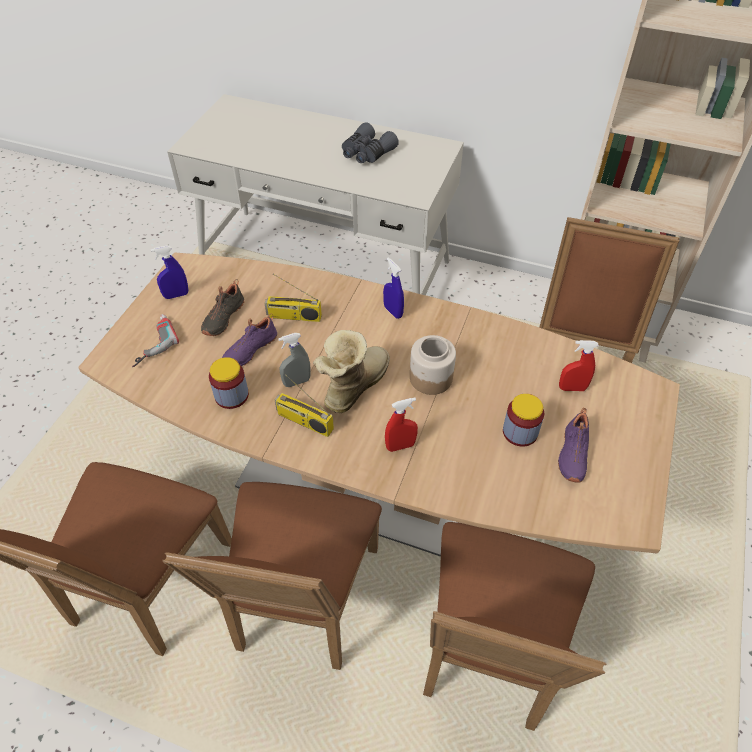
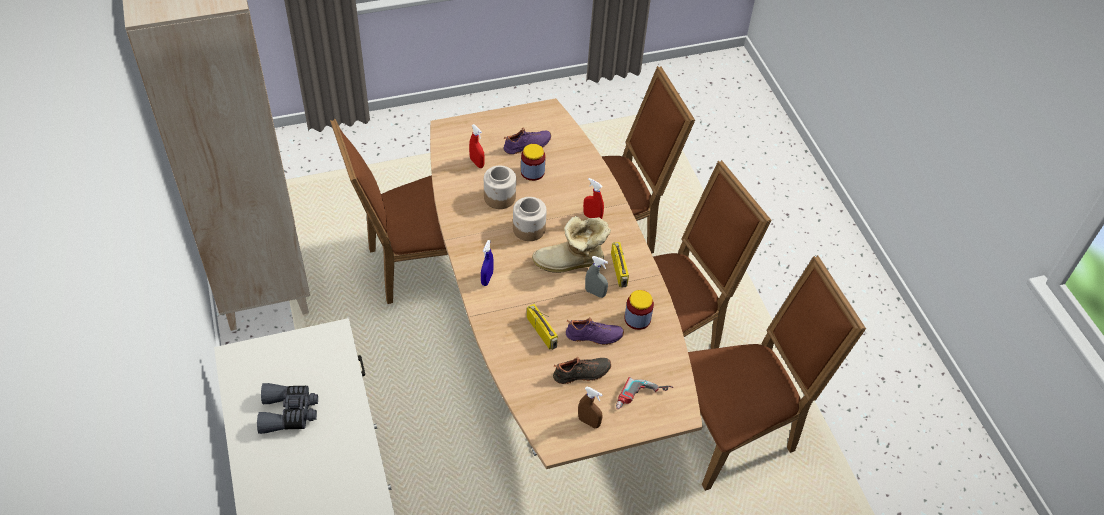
camera: 130 degrees left, 0 degrees up
(176, 295) = (589, 422): blue spray bottle -> brown spray bottle
(499, 379) = (500, 197): none -> jar

